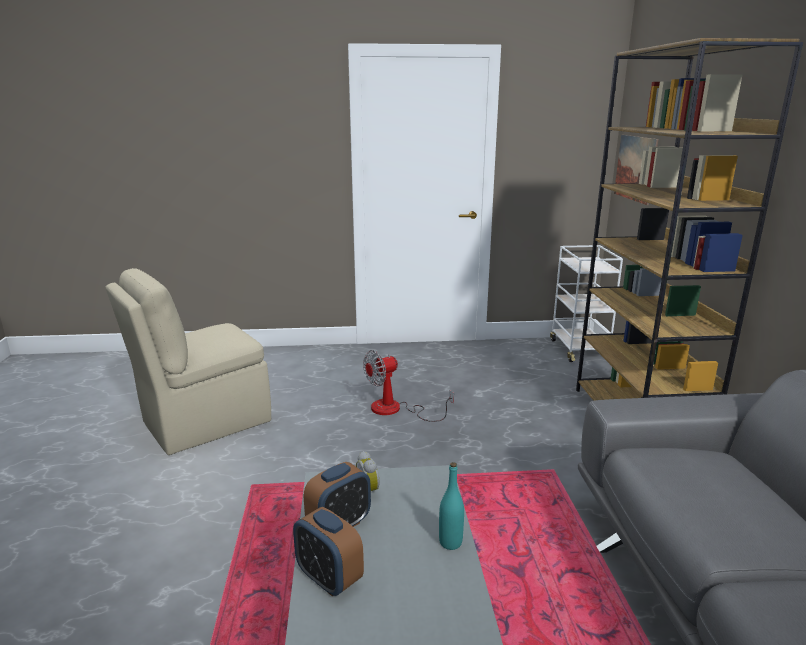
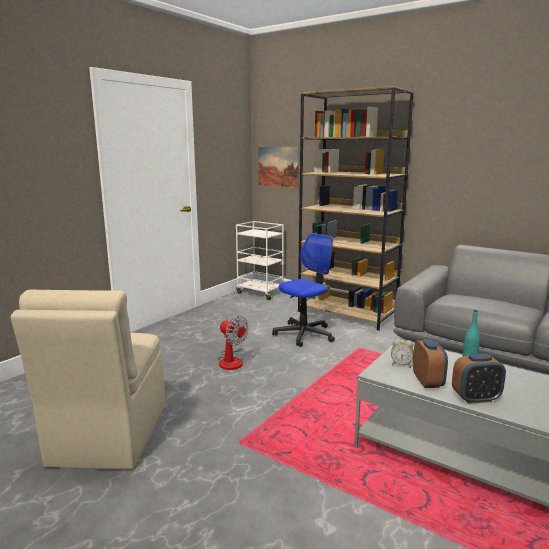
camera: 50 degrees left, 5 degrees down
(396, 410) = (231, 360): fan -> fan turned 60 degrees counterclockwise
(523, 420) = (304, 334): none -> office chair

